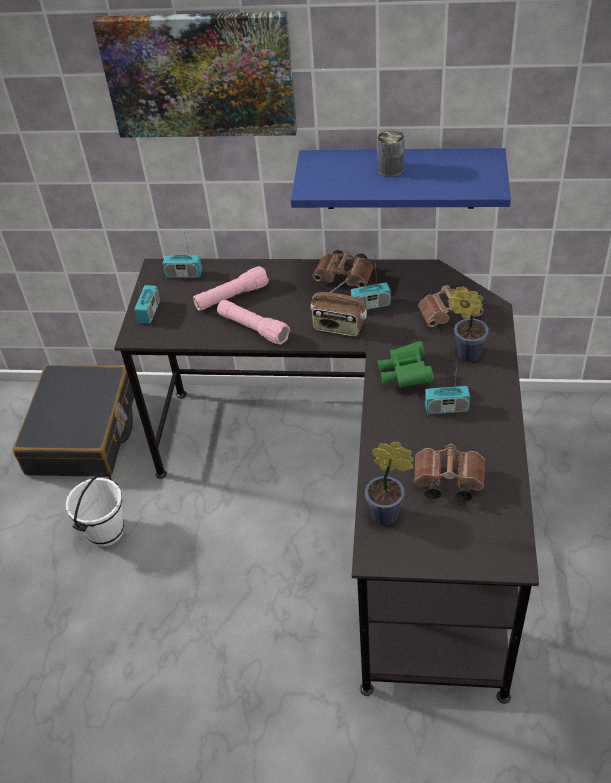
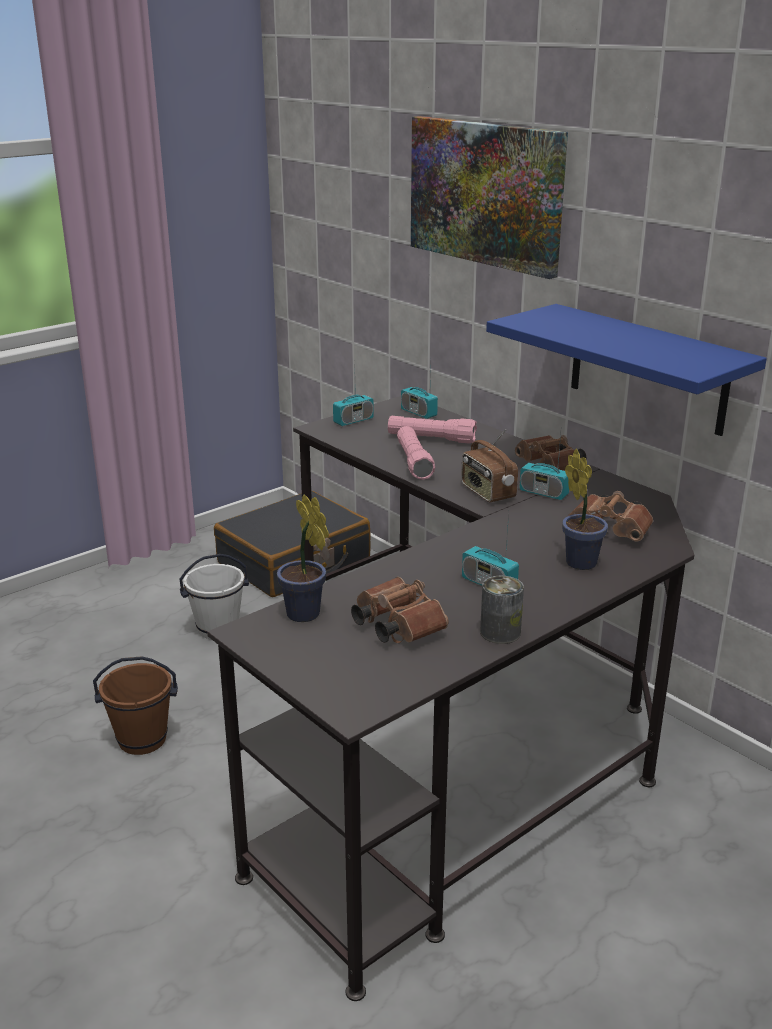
camera: 40 degrees right, 20 degrees down
(176, 657) = (142, 739): none -> brown bucket
(390, 169) = (614, 333): can -> can (500, 632)
(405, 375) = (491, 546): green binoculars -> none

